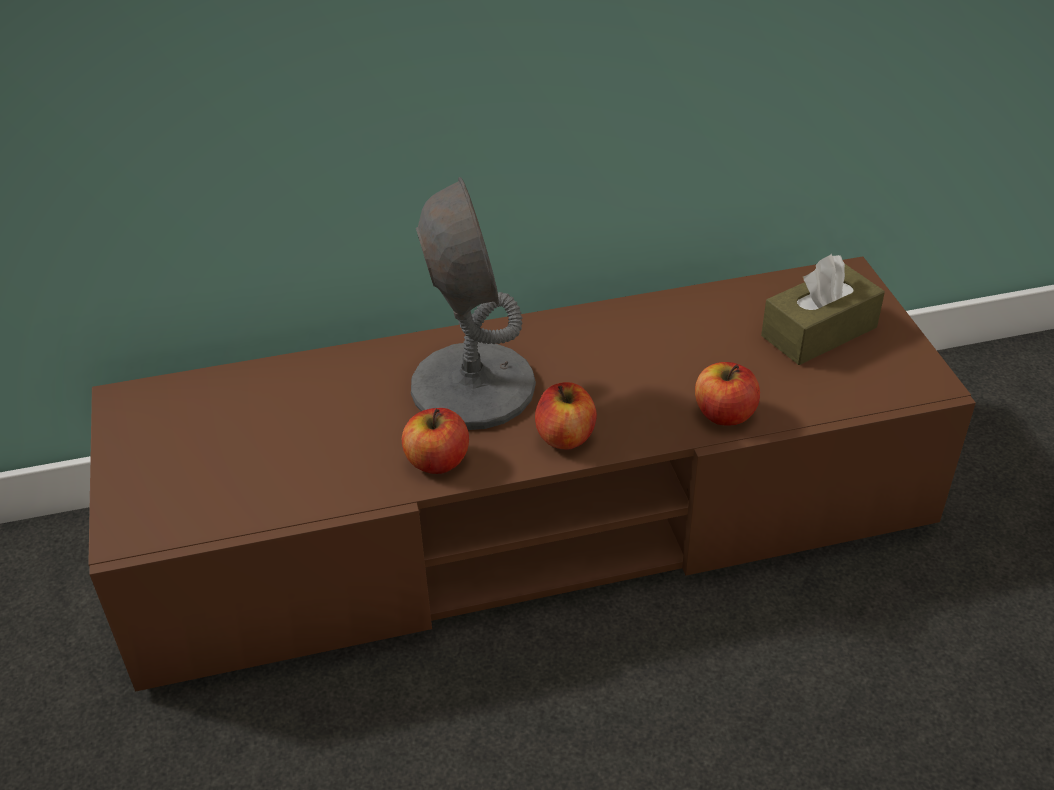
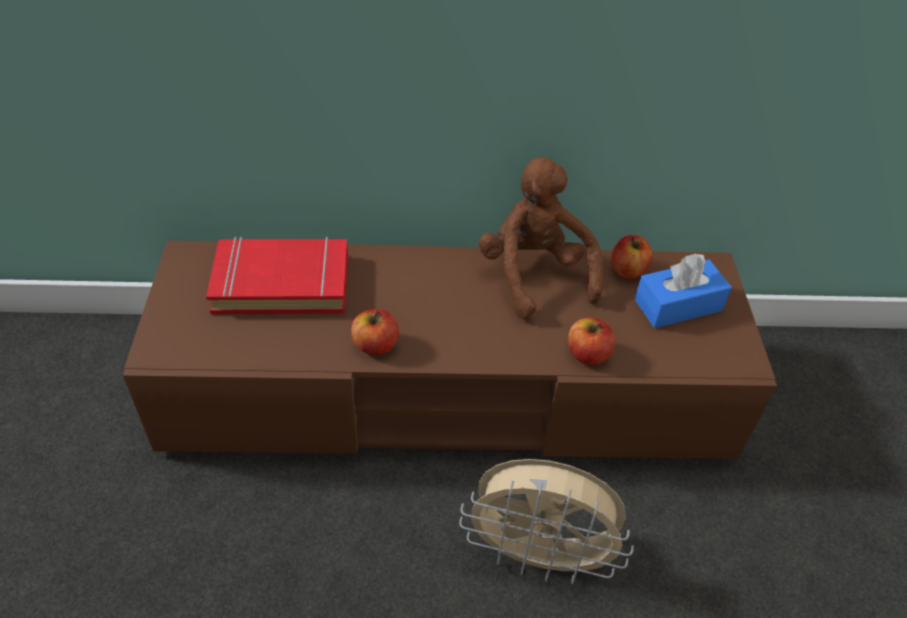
camera: 10 degrees right, 5 degrees up
(279, 409) = (282, 283): none -> red book
(472, 387) = (417, 295): grey table lamp -> none
(565, 436) = (469, 346): apple -> apple (628, 270)
(620, 331) = (534, 274): none -> brown plush toy
(721, 705) = (538, 556): none -> beige fan
(819, 331) = (678, 305): brown tissue box -> blue tissue box

